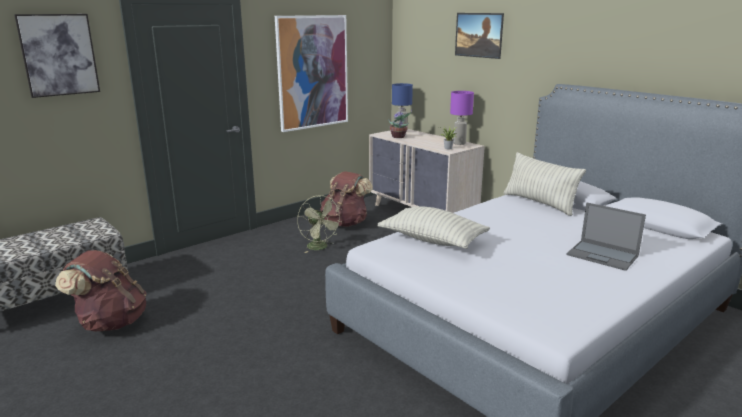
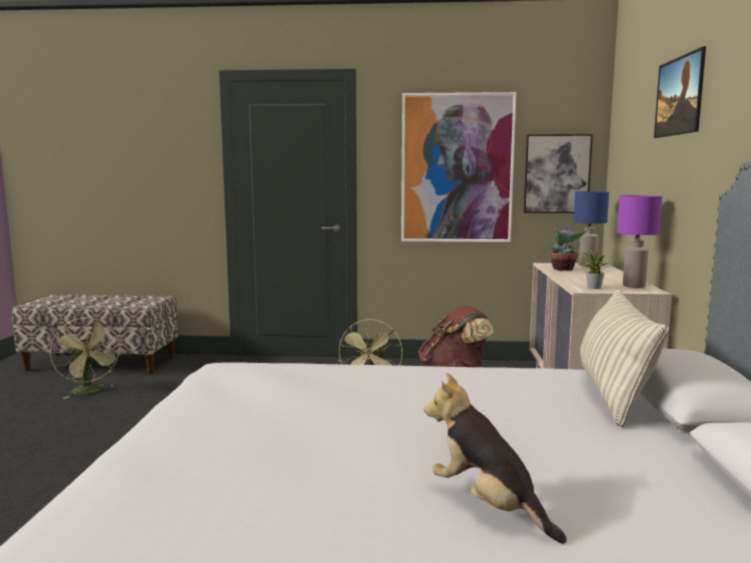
camera: 45 degrees right, 10 degrees down
(59, 55) = (158, 130): picture -> picture (557, 174)
(110, 323) = (90, 392): brown backpack -> green fan
(432, 240) = (294, 380): pillow -> none
(603, 255) = (487, 505): laptop -> plush toy

